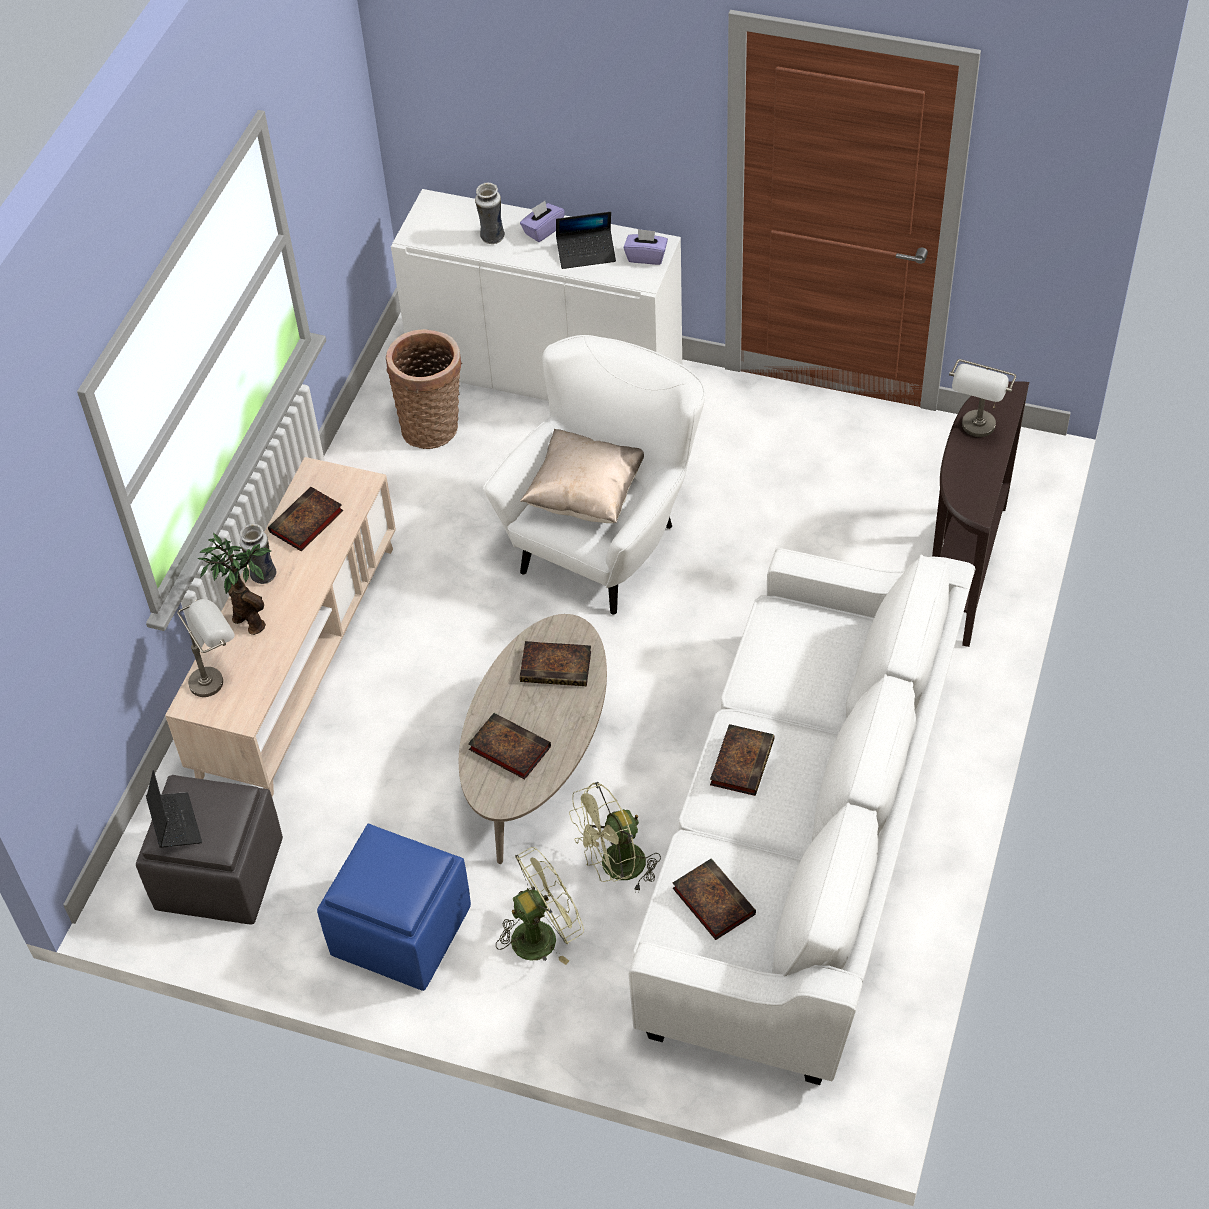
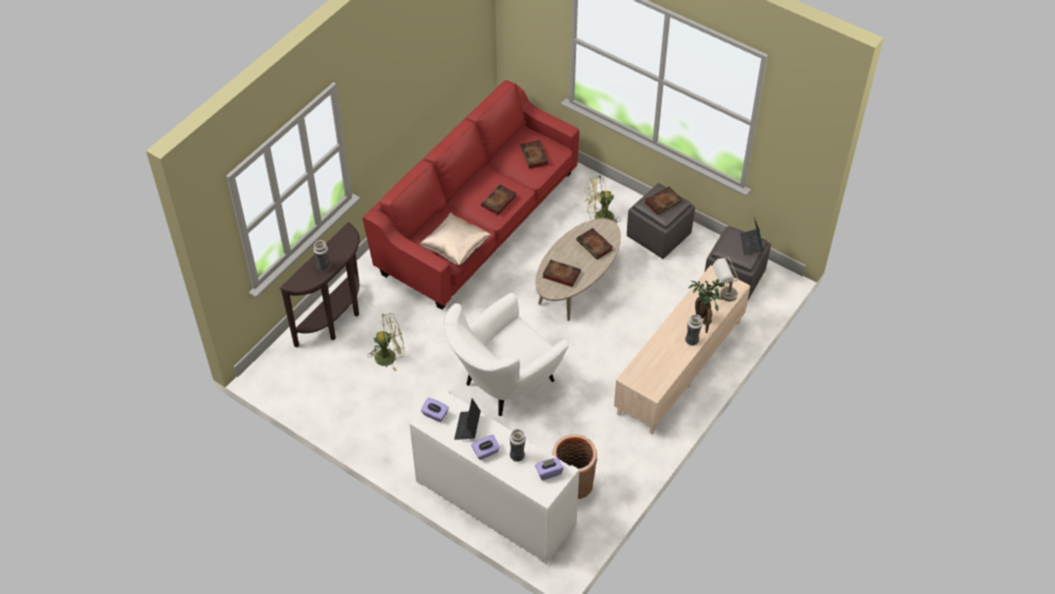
camera: 165 degrees left, 0 degrees up
(305, 523) = (664, 363): book -> book (663, 202)
(399, 932) = (659, 235): blue ottoman -> grey ottoman
(435, 230) = (549, 472): none -> purple tissue box
(585, 495) = (515, 348): beige pillow -> beige pillow (455, 248)
(586, 253) = (467, 427): laptop -> laptop turned 90 degrees counterclockwise
(615, 868) = (560, 235): green fan -> green fan (390, 356)
(800, 848) = (478, 222): white sofa -> red sofa
(976, 433) = (323, 267): grey table lamp -> vase

